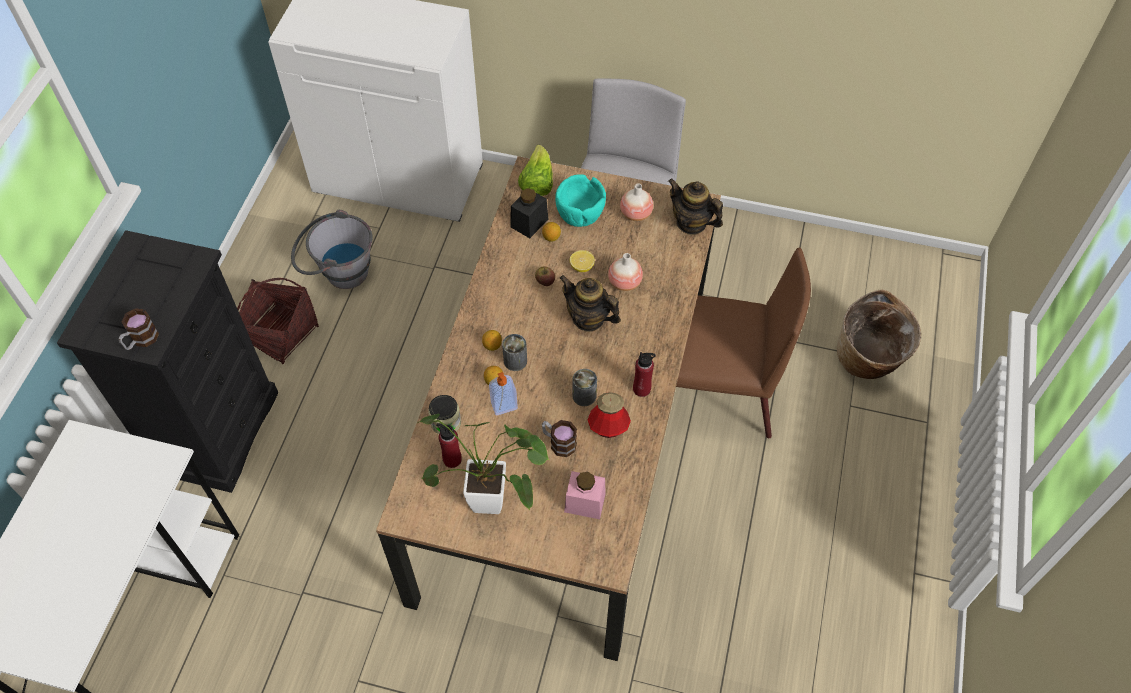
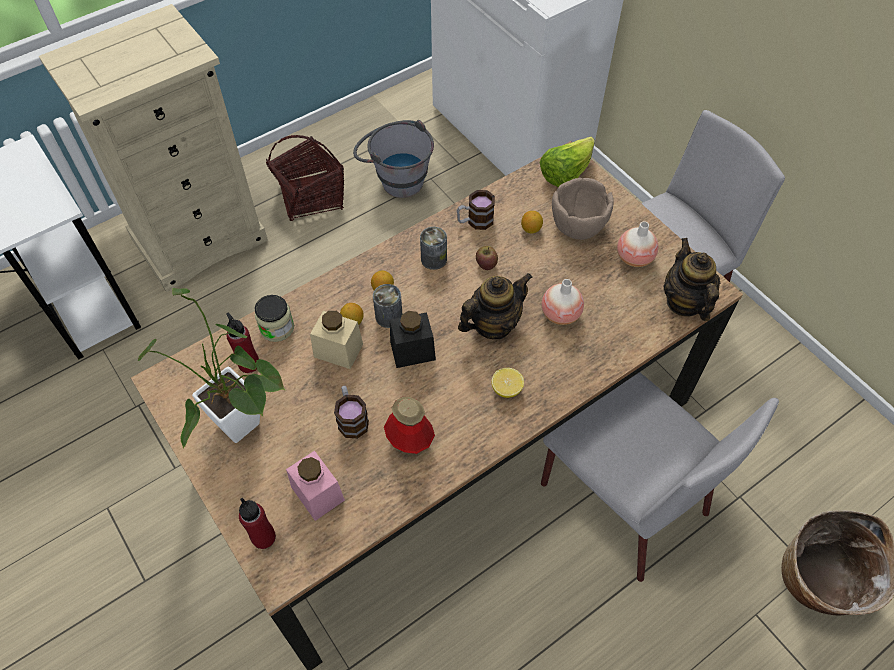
camera: 40 degrees right, 0 degrees up
(141, 340) = (90, 90): mug -> mug (475, 221)
(215, 431) = (200, 239): black dresser -> beige dresser
(504, 407) = (338, 350): soap dispenser -> beige jar
(529, 223) = (523, 204): black jar -> black jar (412, 351)
(579, 215) = (577, 226): turquoise bowl -> brown bowl
(582, 267) = (533, 273): lemon -> lemon (506, 389)
(584, 395) = (418, 392): can -> can (433, 259)
(588, 319) = (493, 324): teapot -> teapot turned 75 degrees clockwise
(642, 389) = (478, 426): red bottle -> red bottle (263, 537)
(713, 393) = (621, 496): brown chair -> grey chair

